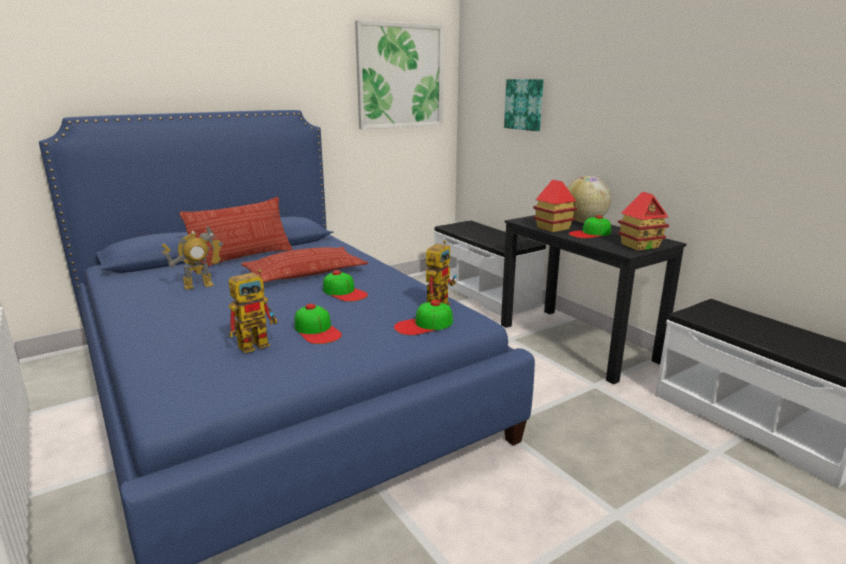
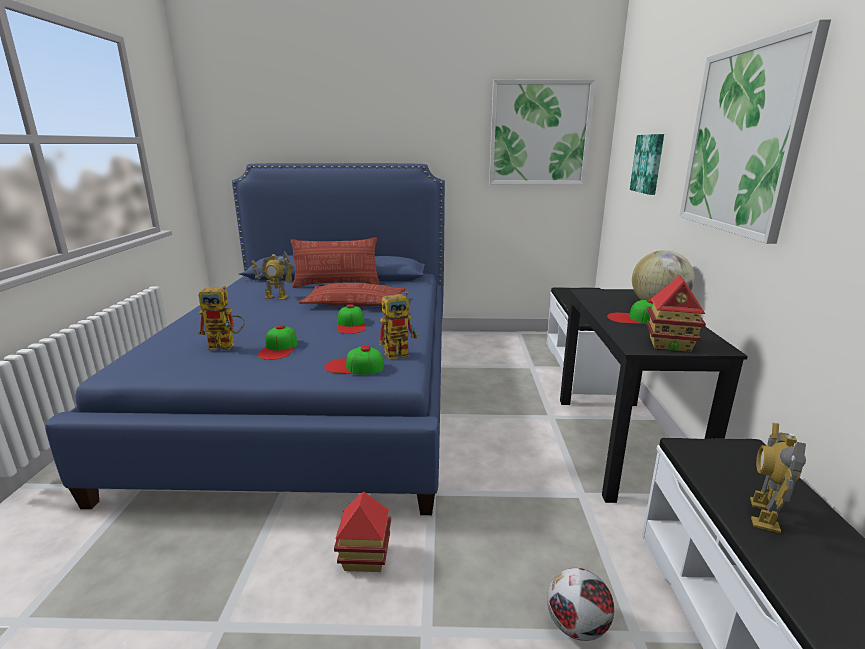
camera: 35 degrees right, 0 degrees up
(553, 228) = (604, 305): toy house -> toy house (365, 558)
(645, 87) = (742, 140): none -> picture
(686, 463) = (576, 627): none -> football
(770, 336) = (763, 515): none -> toy robot

